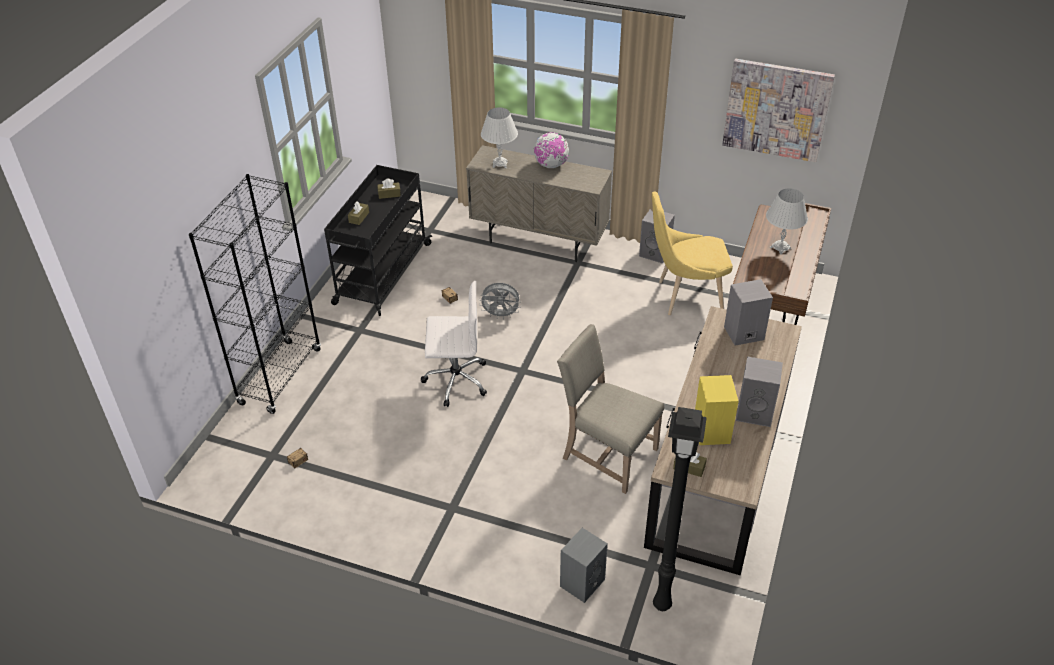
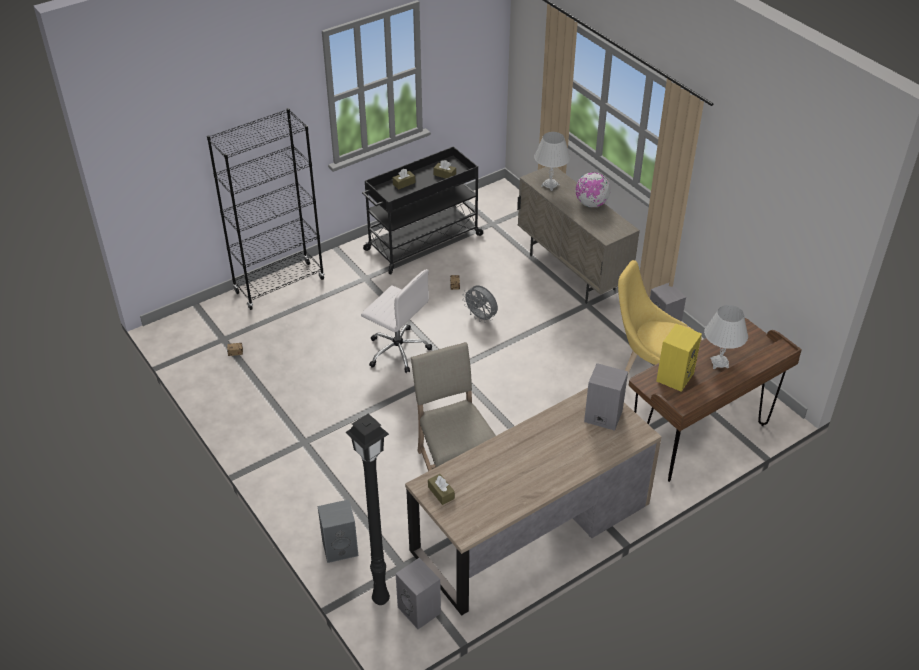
camera: 35 degrees right, 0 degrees up
(710, 430) = (488, 475): yellow speaker -> yellow speaker (674, 376)
(755, 412) = (541, 482): grey speaker -> grey speaker (420, 610)
(776, 109) = (782, 229): picture -> none

